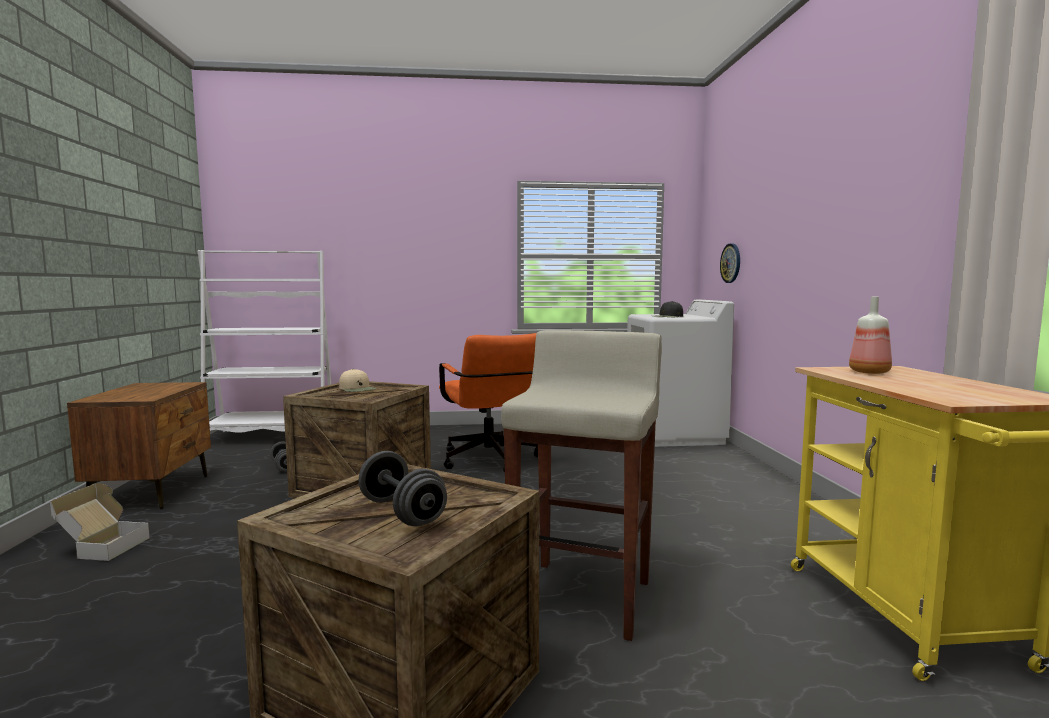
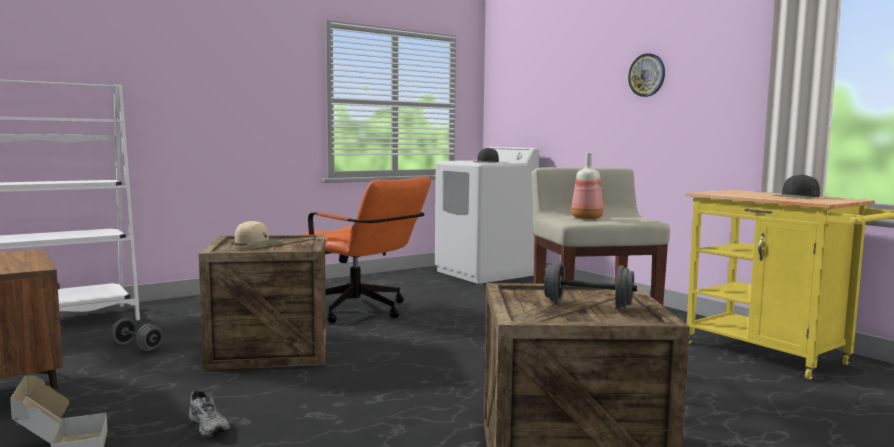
camera: 30 degrees left, 0 degrees up
(209, 551) = (210, 425): none -> grey shoe
(731, 263) = (529, 114): wall clock -> wall clock (647, 75)
(870, 372) = (734, 193): bottle -> bottle (587, 218)
(953, 386) = (796, 197): none -> black cap

